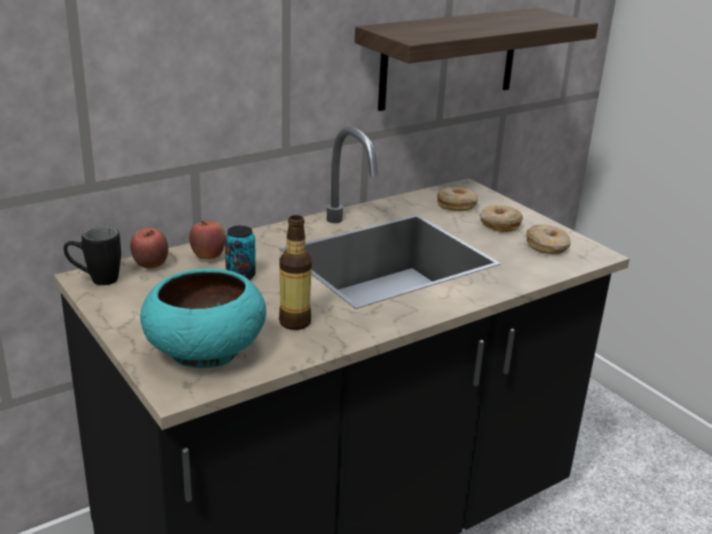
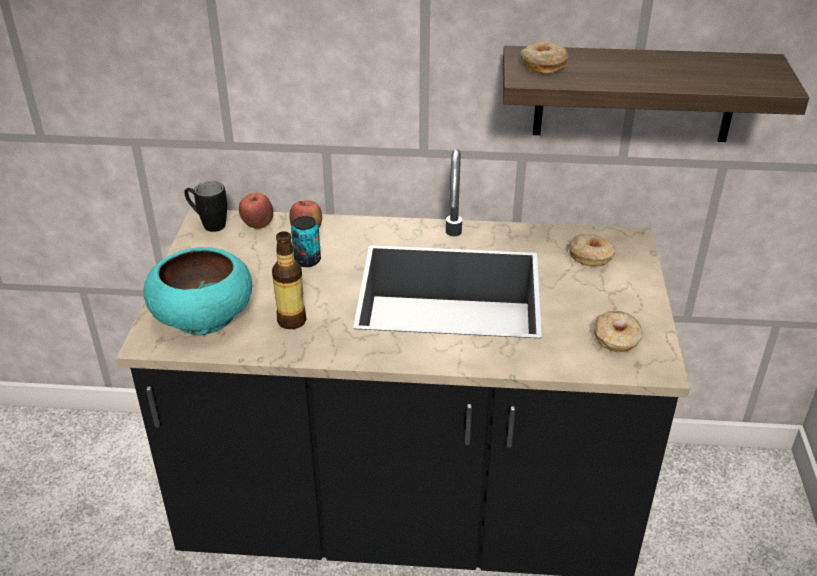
camera: 40 degrees right, 10 degrees up
(499, 225) = (602, 295): donut -> donut (543, 66)

